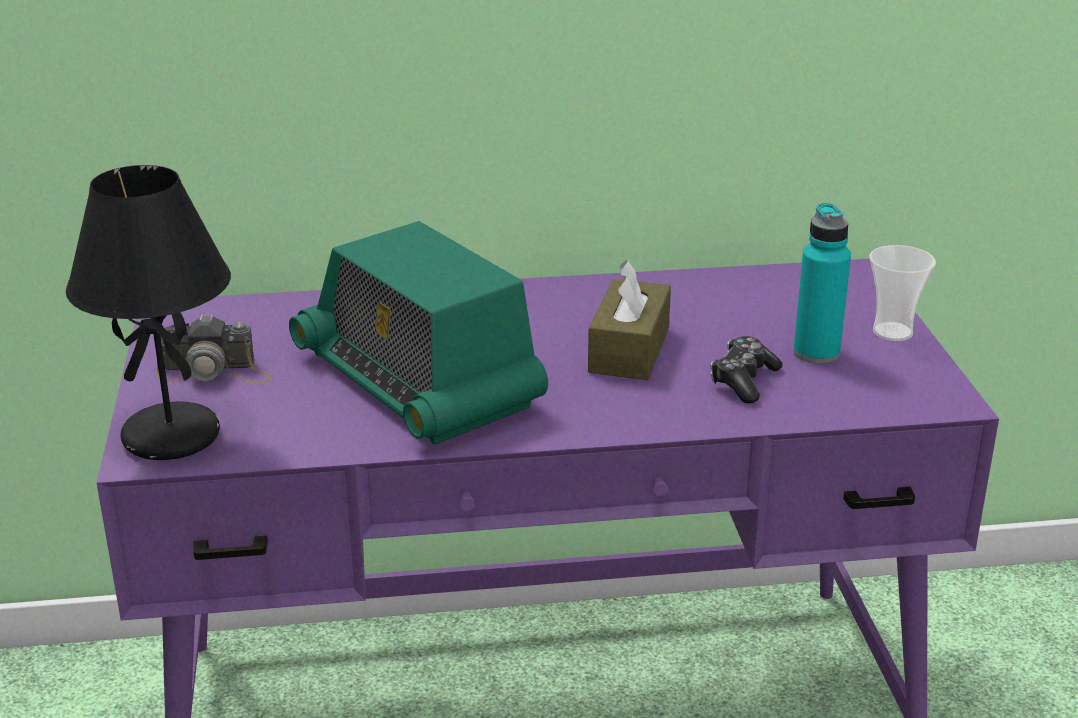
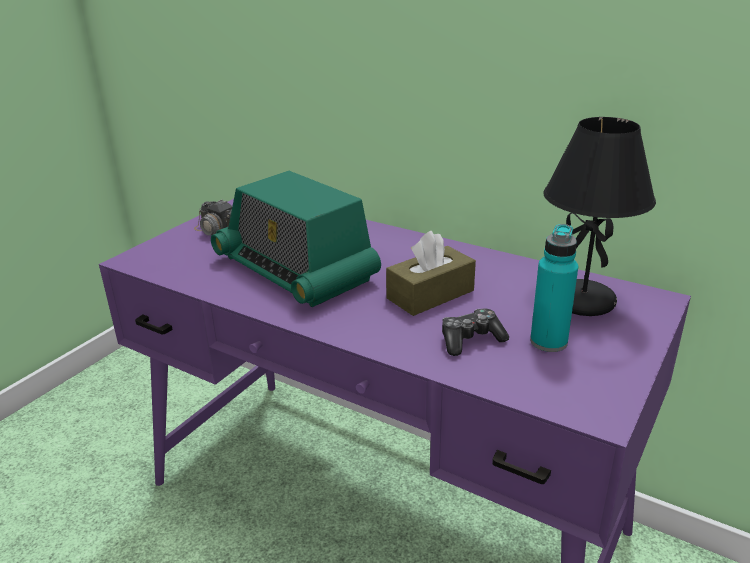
camera: 40 degrees right, 0 degrees up
(173, 435) = (157, 255): black table lamp -> black table lamp (584, 301)
(417, 381) = (295, 269): radio -> radio turned 45 degrees counterclockwise
(892, 332) = (629, 349): cup -> none

